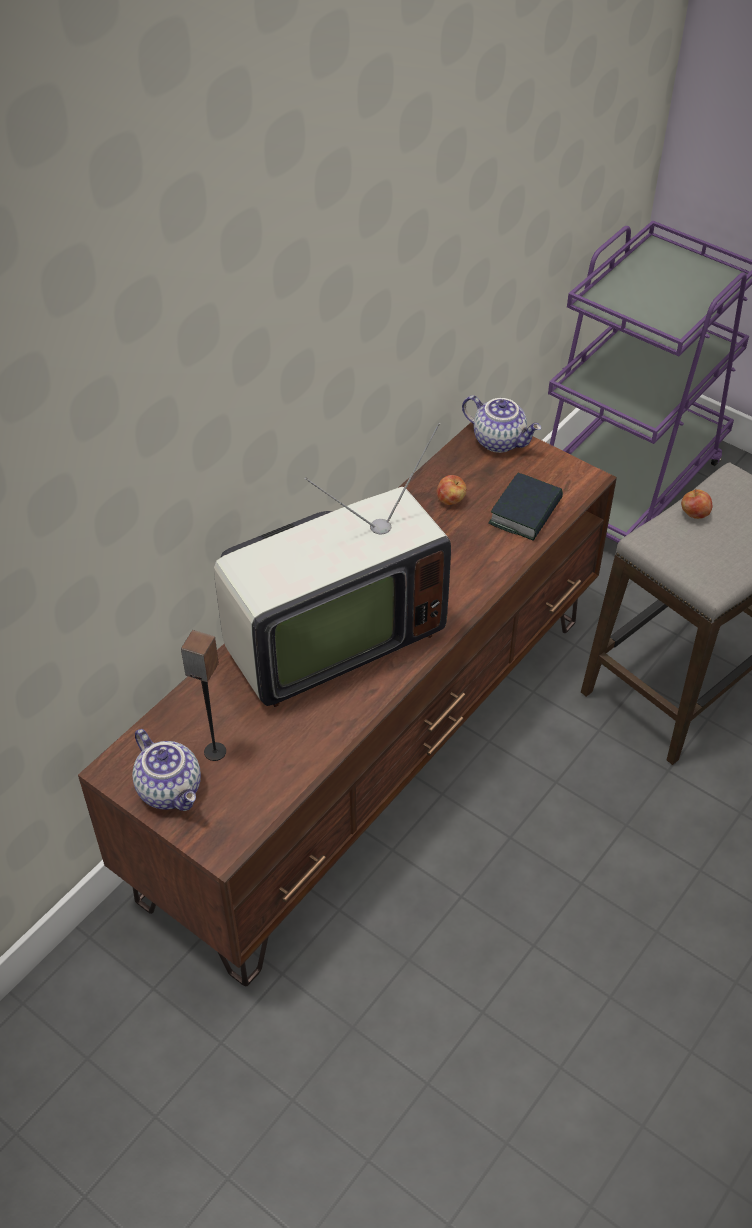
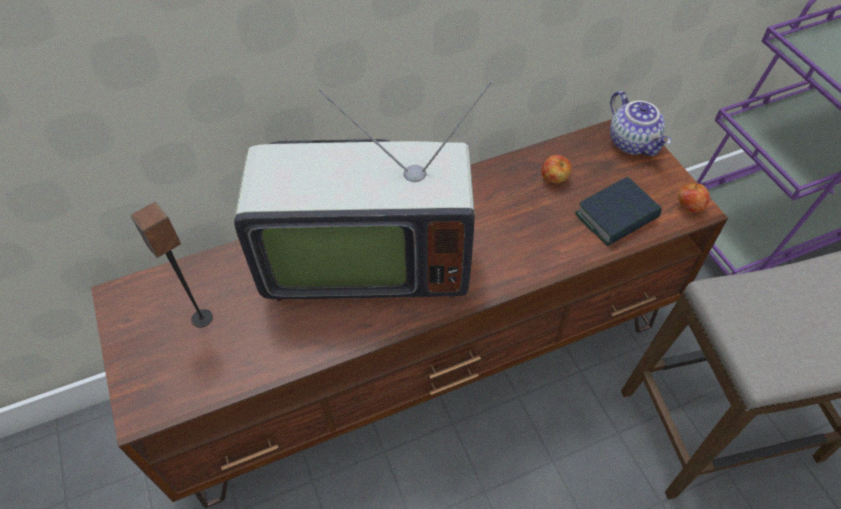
camera: 30 degrees right, 5 degrees up
(171, 789) = (144, 335): teapot -> none
(694, 514) = (787, 287): apple -> apple (689, 207)

